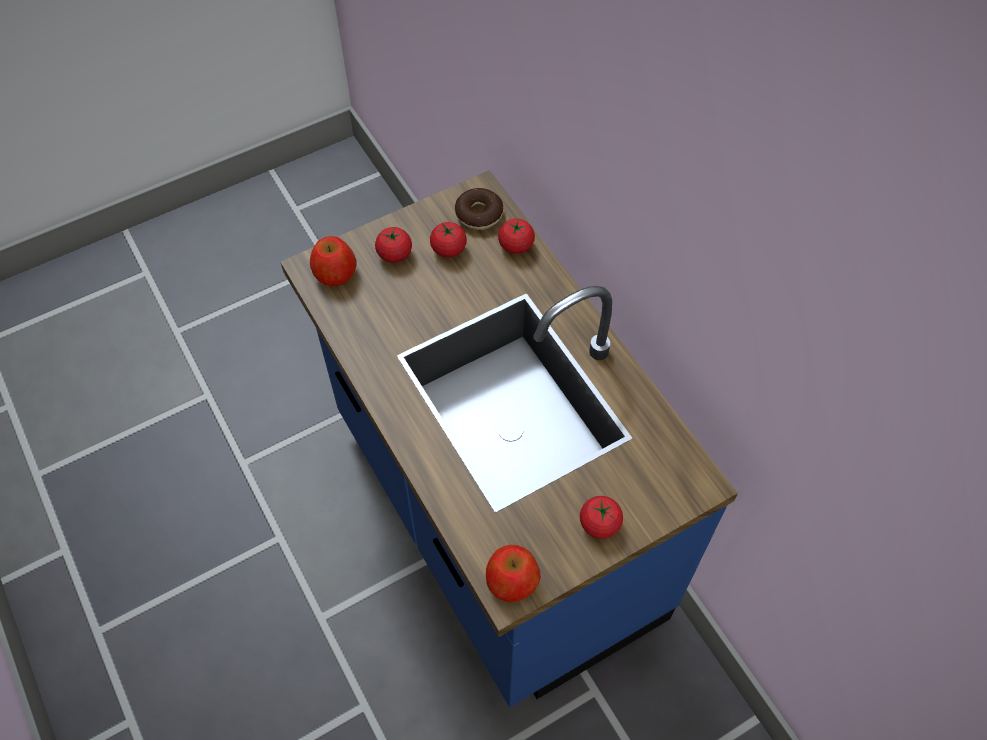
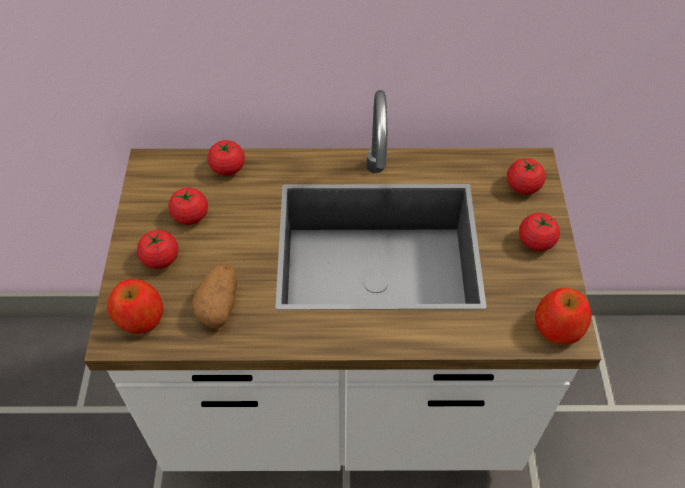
camera: 60 degrees left, 5 degrees down
(377, 316) = (219, 305): none -> potato
(479, 214) = (172, 177): donut -> none
(493, 520) = (342, 405): blue counter -> white counter
(662, 485) = (523, 186): none -> tomato

